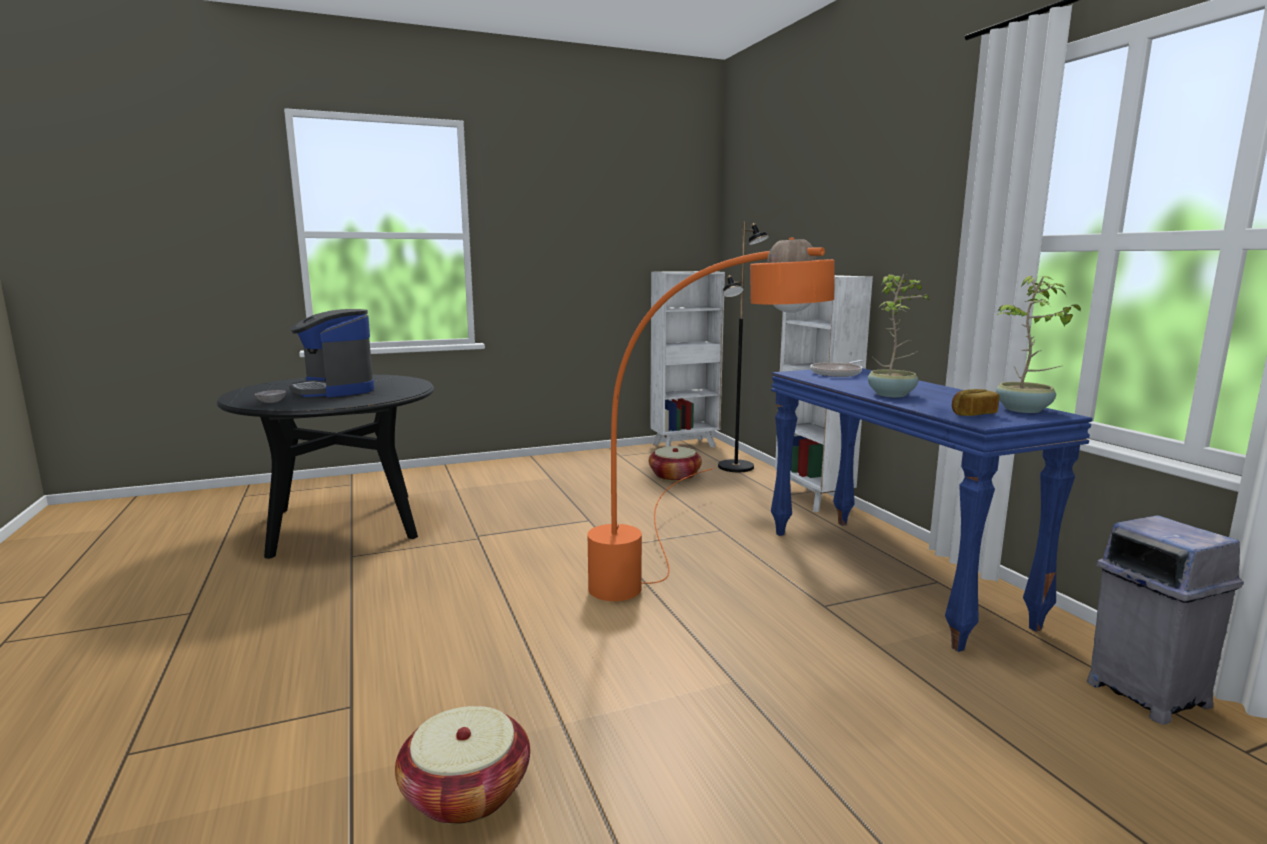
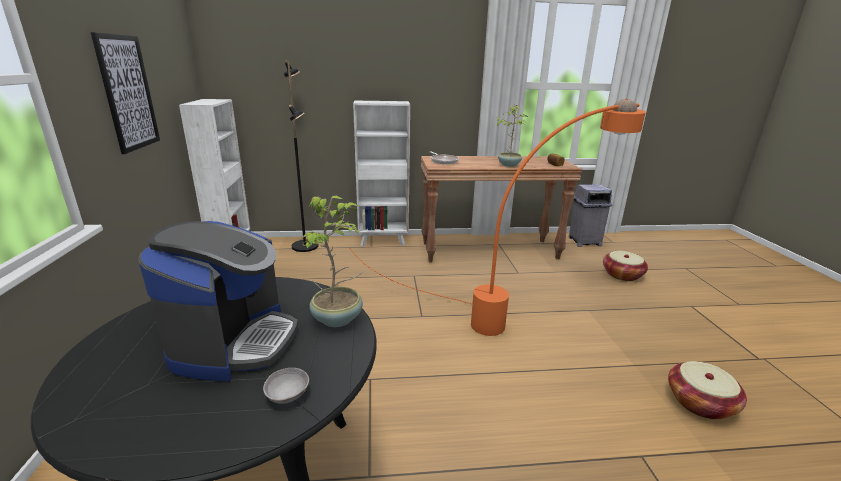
camera: 75 degrees left, 10 degrees up
(334, 390) = (234, 342): coffee machine -> coffee machine turned 60 degrees counterclockwise
(573, 254) = (128, 93): none -> picture
(674, 476) = (301, 269): basket -> basket (622, 275)
(891, 575) = (489, 250): blue console table -> brown console table
(1024, 410) = (546, 158): potted plant -> potted plant (338, 318)

